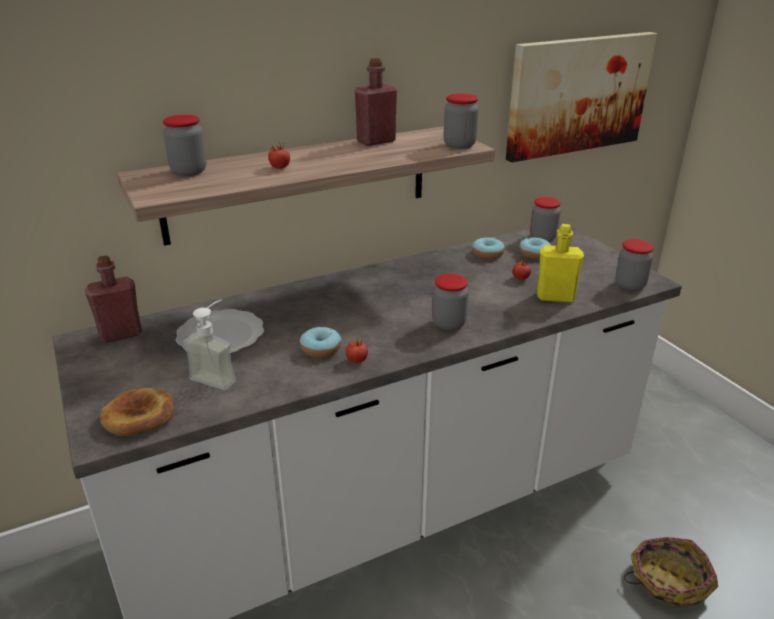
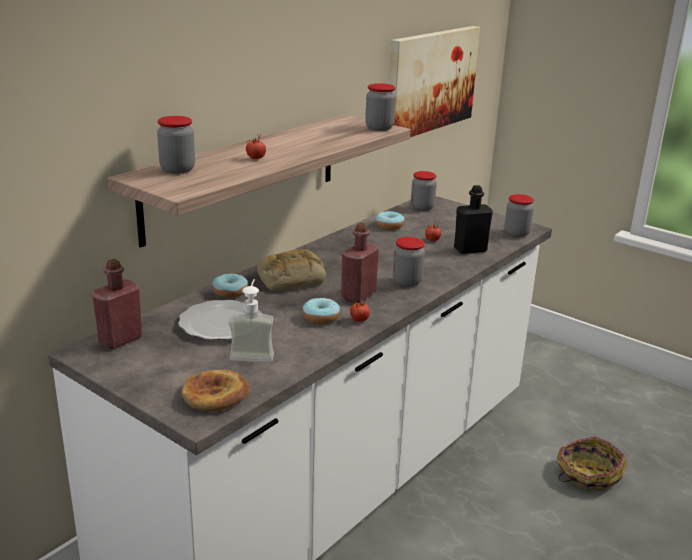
camera: 25 degrees left, 5 degrees down
(332, 297) = (290, 278): none -> bread
(376, 141) = (306, 130): red bottle -> red bottle (358, 295)
(534, 254) = (426, 220): donut -> donut (230, 292)
(555, 297) = (470, 249): yellow bottle -> black bottle

